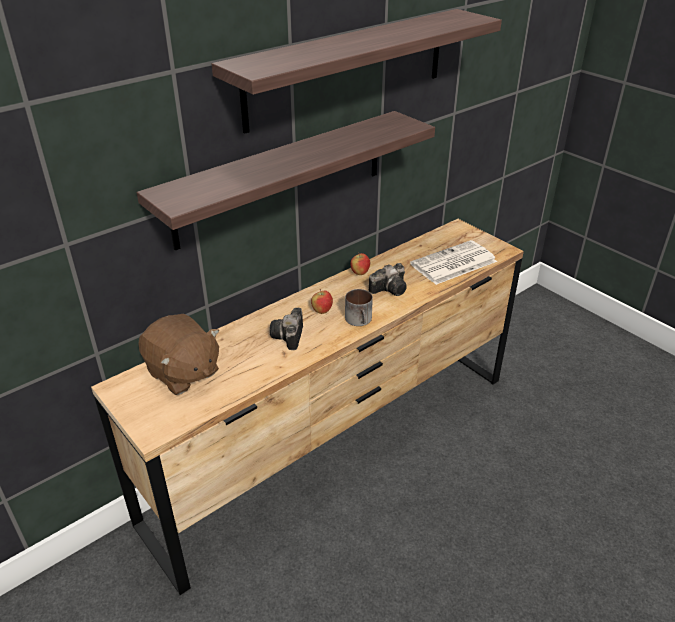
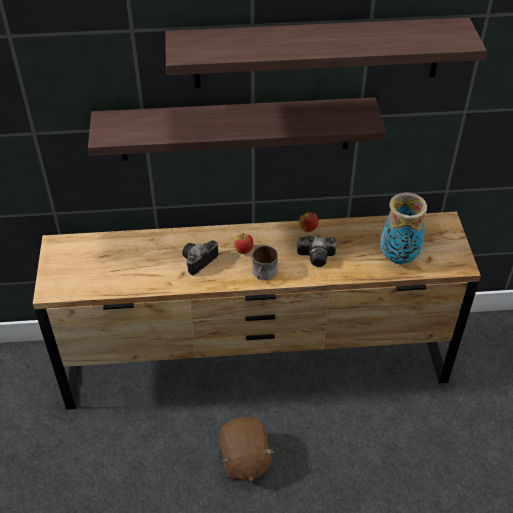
camera: 35 degrees right, 10 degrees up
(183, 373) = (103, 254): brown plush toy -> brown plush toy (244, 459)
(453, 264) = (398, 258): newspaper -> vase

